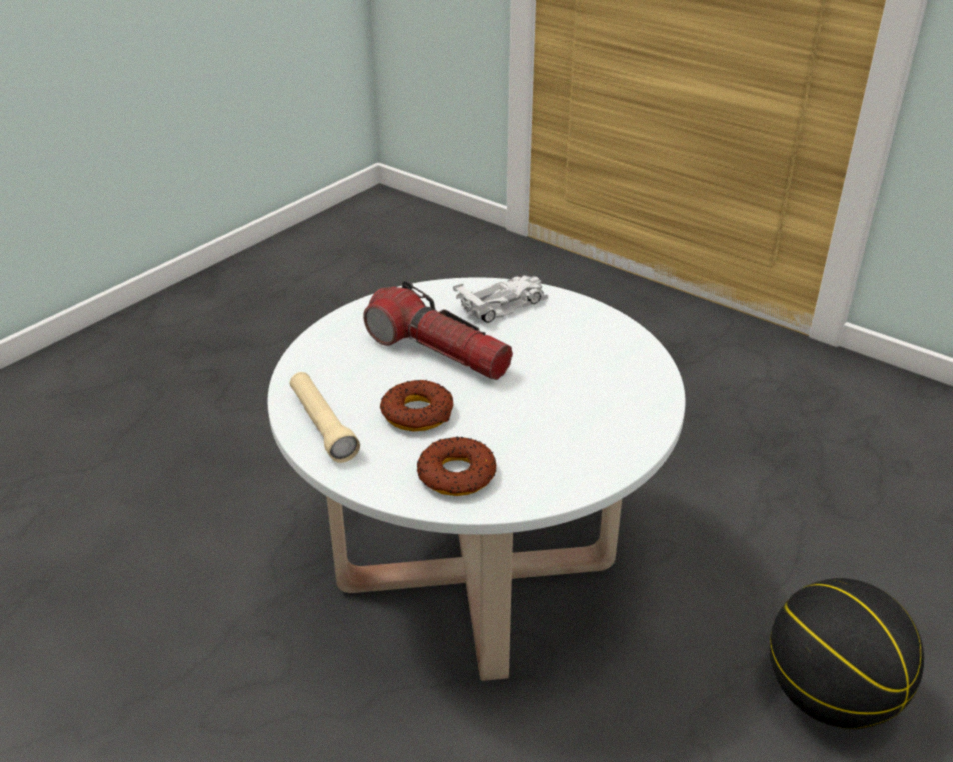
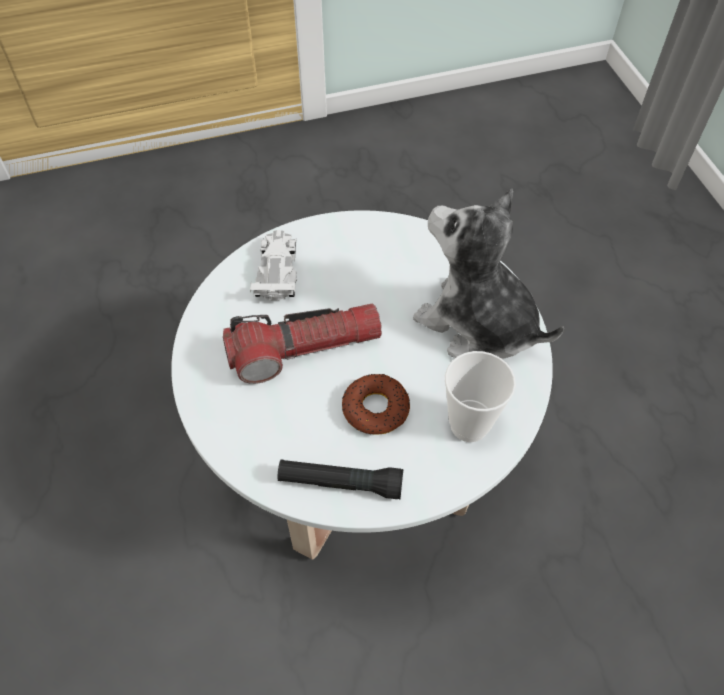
camera: 55 degrees left, 20 degrees up
(322, 426) = (340, 483): beige flashlight -> black flashlight
(456, 475) = (469, 425): donut -> cup
(580, 434) = (477, 325): none -> plush toy
(829, 698) = (589, 342): basketball -> none

